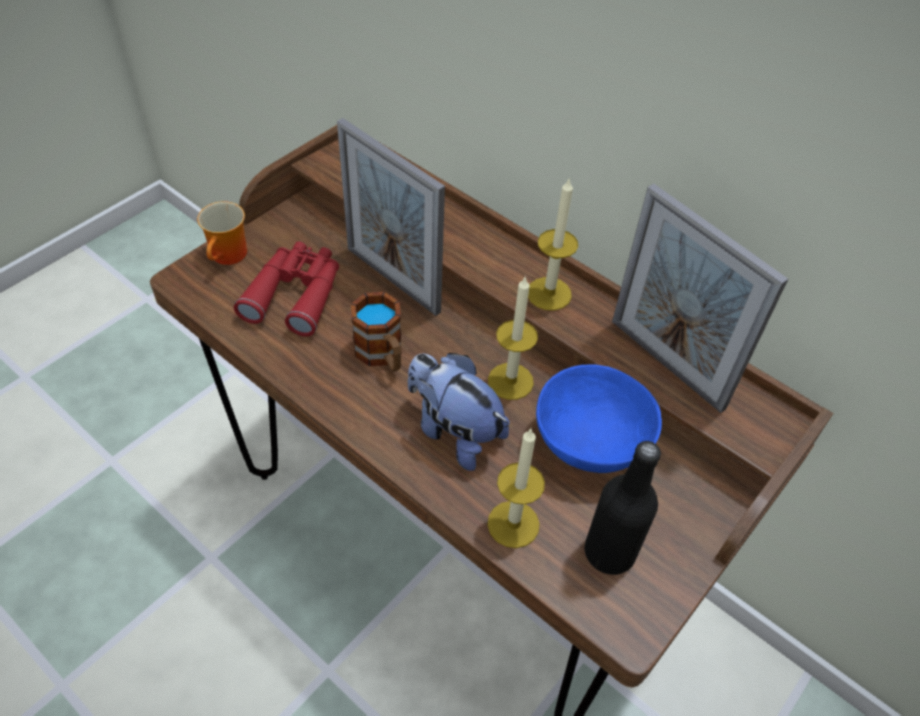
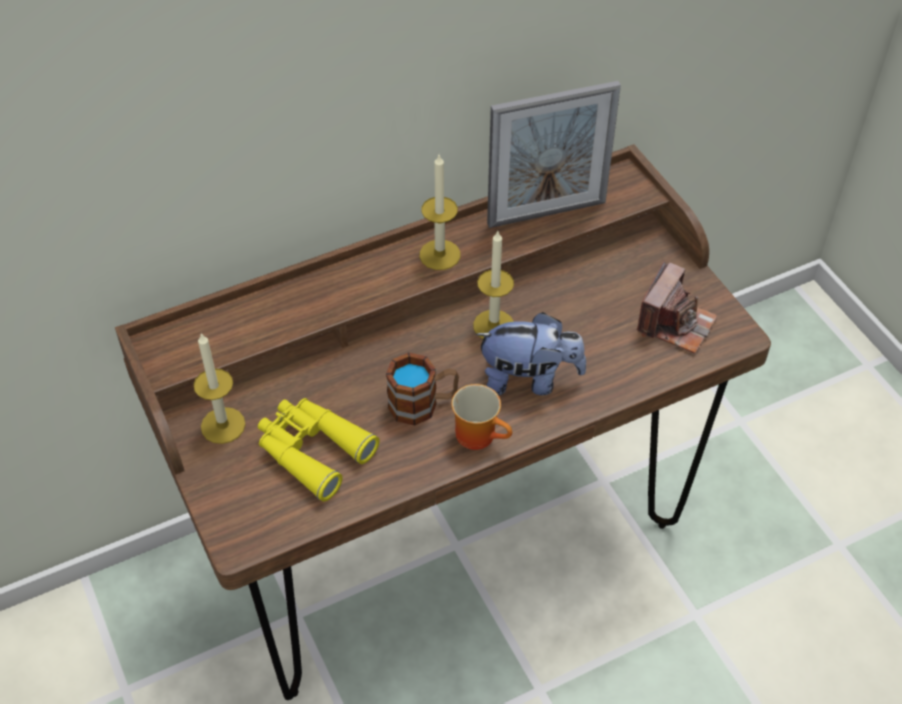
camera: 65 degrees left, 0 degrees up
(230, 256) = (227, 494): mug -> mug (481, 434)
(296, 294) = (312, 451): red binoculars -> yellow binoculars
(392, 280) = (333, 370): picture frame -> none
(454, 431) = (529, 380): plush toy -> plush toy turned 150 degrees counterclockwise
(513, 524) = (631, 371): candle -> candle (223, 425)
(587, 443) = (575, 300): blue bowl -> none
(609, 552) = (675, 323): black bottle -> camera

